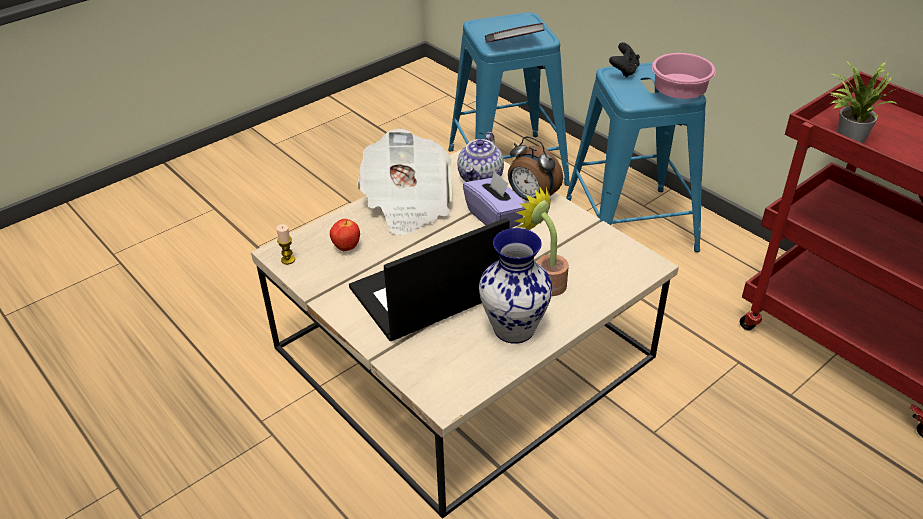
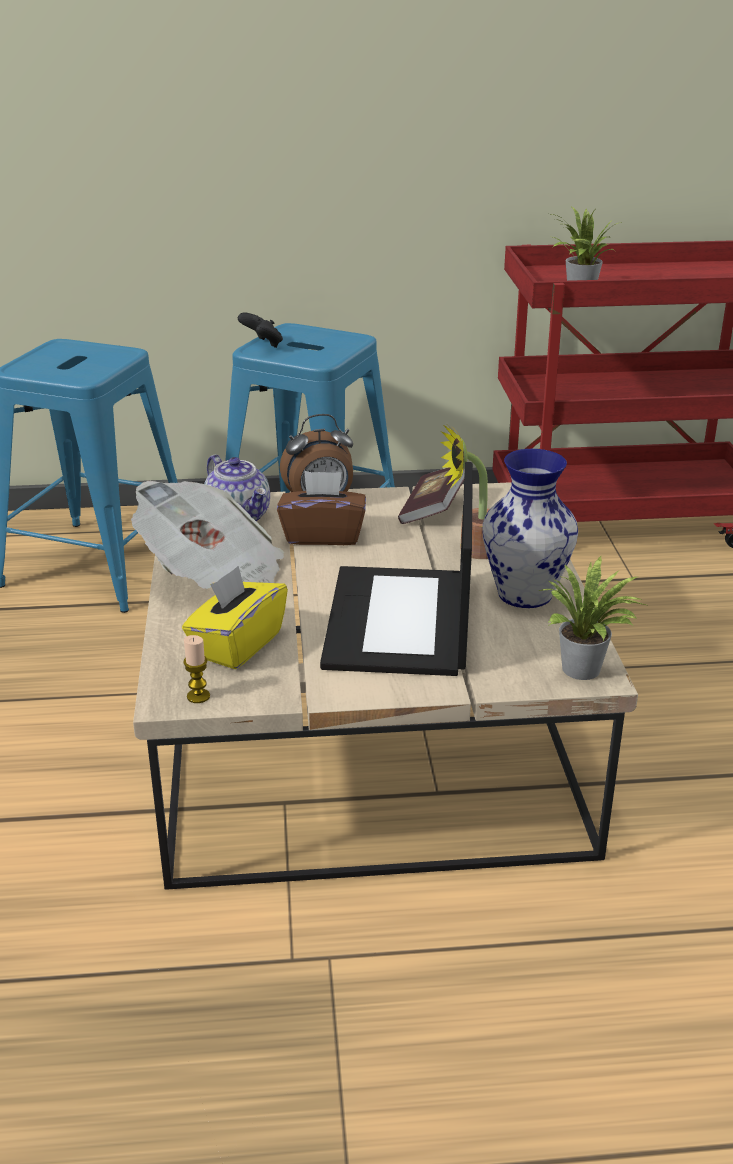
camera: 55 degrees left, 10 degrees down
(346, 247) = (237, 645): apple -> yellow tissue box
(445, 394) = (584, 672): none -> potted plant
(495, 217) = (323, 535): purple tissue box -> brown tissue box
(514, 44) = (102, 367): book -> book (433, 510)
(679, 95) = (348, 341): pink bowl -> none

